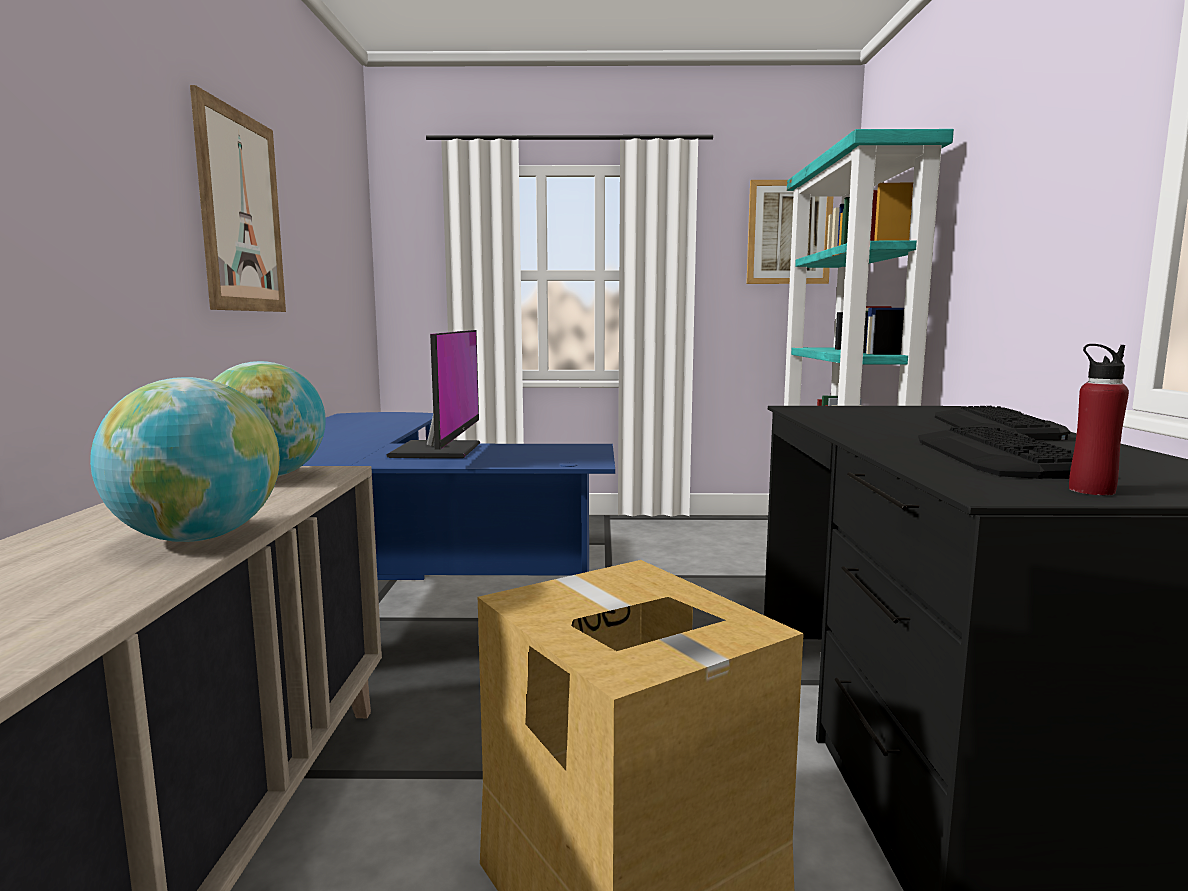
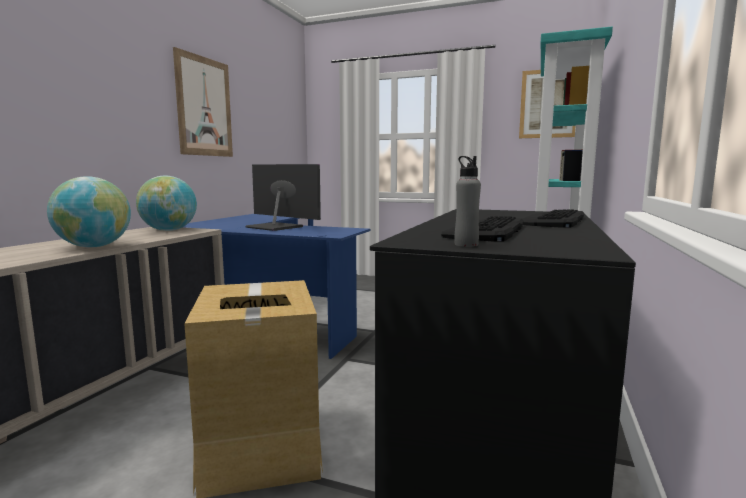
camera: 20 degrees right, 0 degrees up
(439, 450) = (275, 227): monitor -> monitor turned 75 degrees counterclockwise
(1091, 490) = (466, 244): red bottle -> grey bottle

